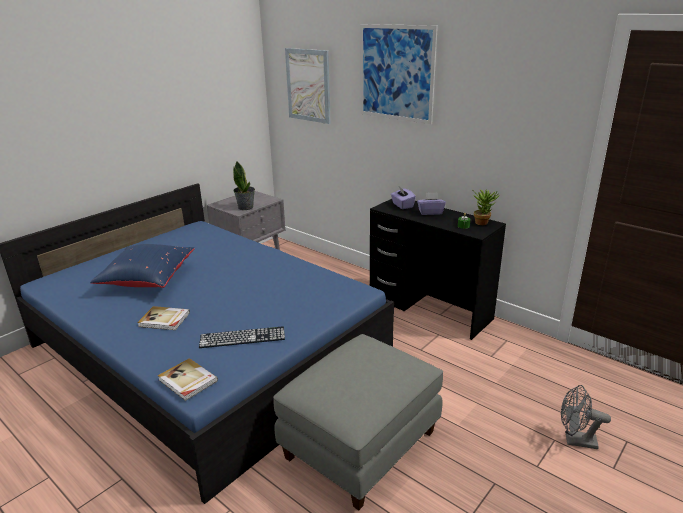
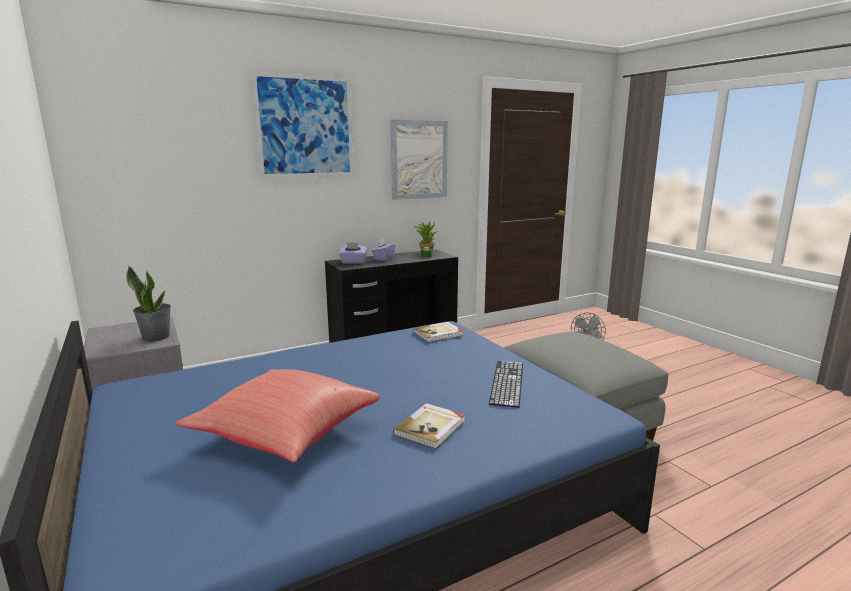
camera: 70 degrees left, 10 degrees down
(147, 279) = (284, 436): blue pillow -> red pillow
(187, 381) = (586, 419): book -> book (438, 333)
(308, 85) = (160, 152): picture -> picture (419, 160)

